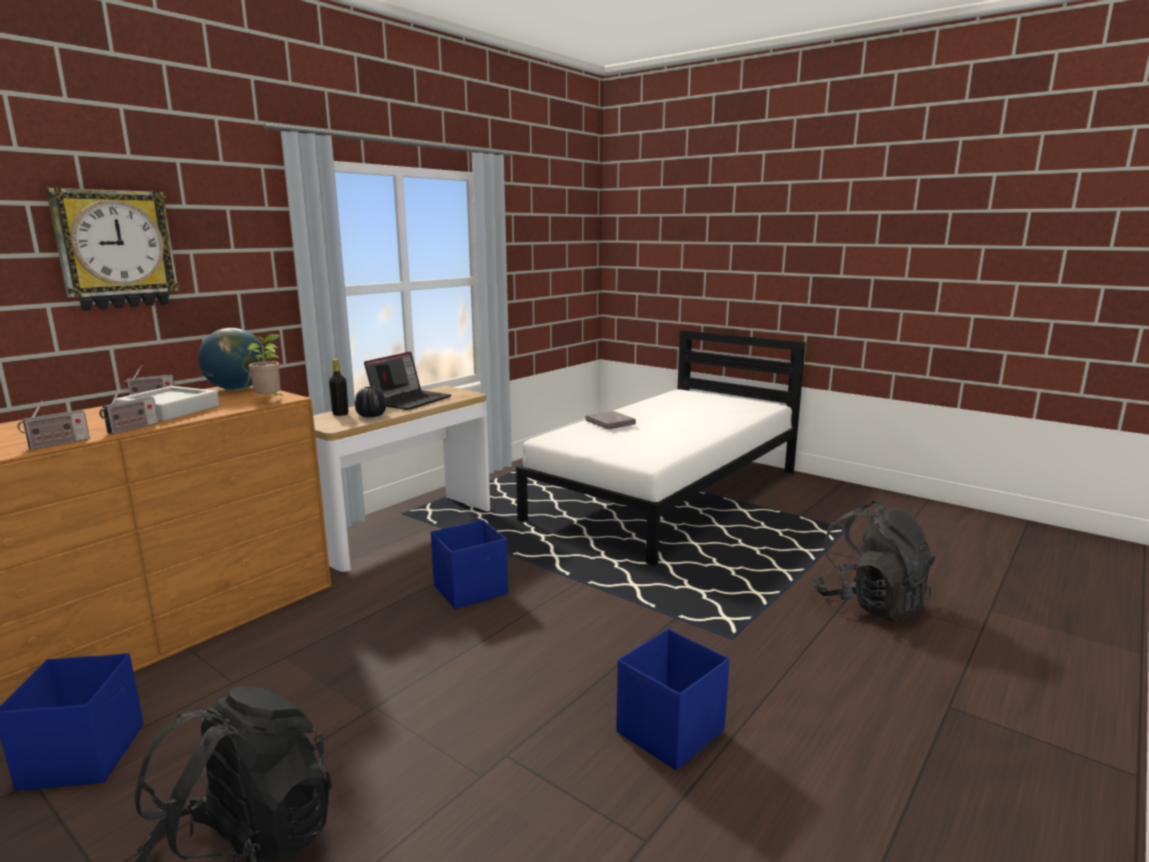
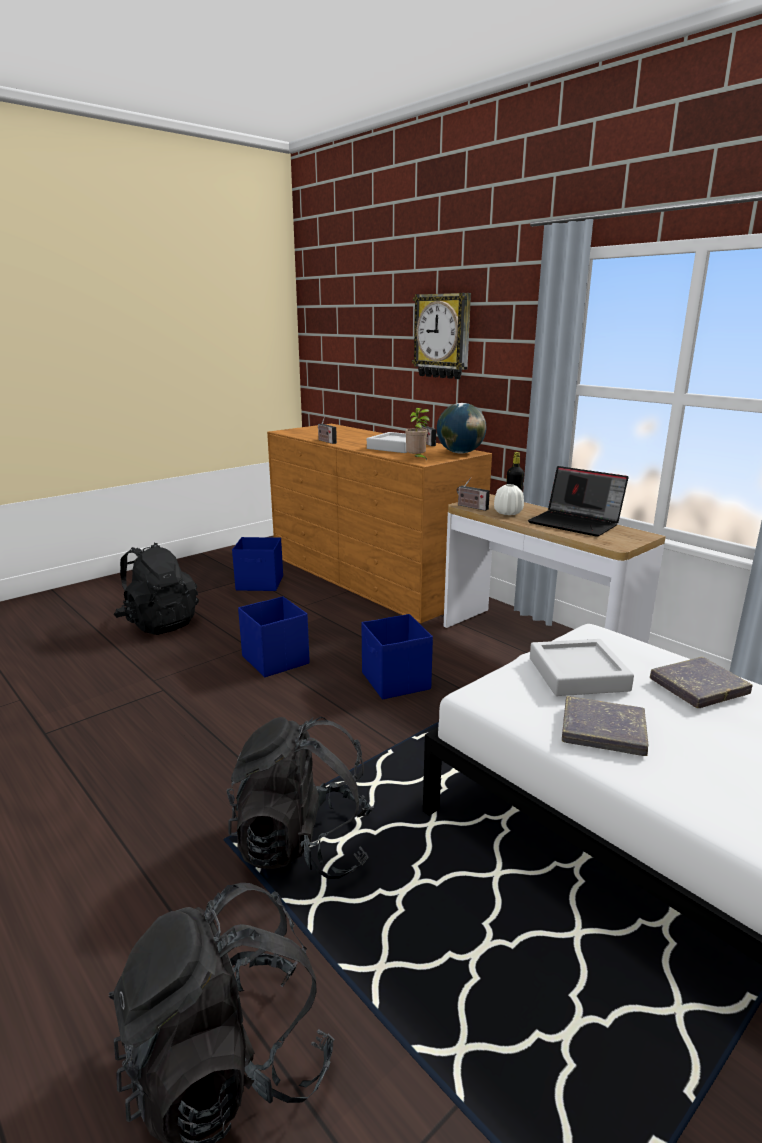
camera: 100 degrees right, 5 degrees up
(131, 428) = (351, 446): radio -> radio (471, 507)
(371, 415) = (508, 513): black vase -> white vase
(610, 442) = (578, 674): none -> grey tray
(668, 732) = (125, 761): blue storage box -> blue storage box (275, 659)
(669, 440) = (603, 731): none -> grey book
(714, 606) = (303, 845): none -> black backpack

